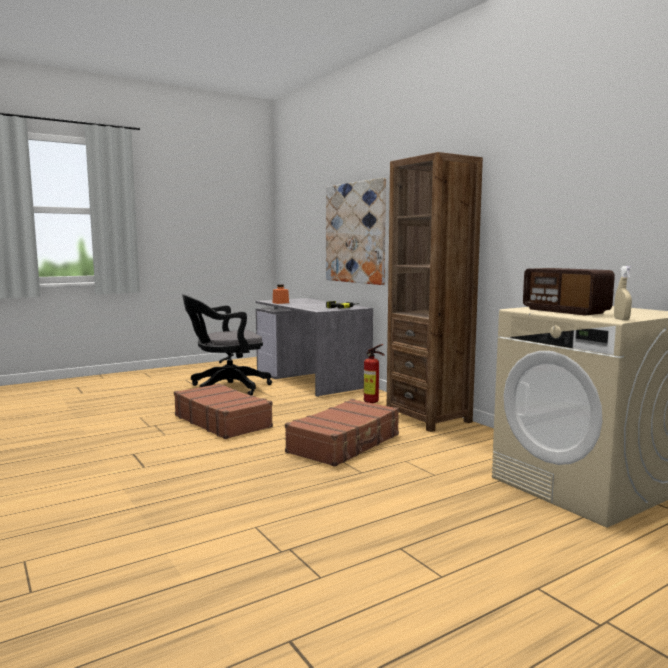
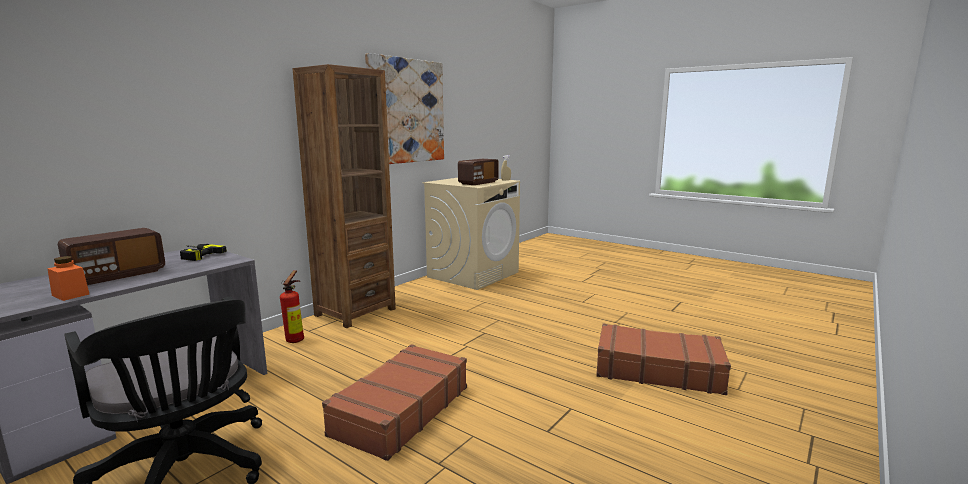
camera: 110 degrees left, 5 degrees up
(309, 304) = (117, 275): none -> radio
(345, 444) = (443, 333): brown suitcase -> brown suitcase (657, 370)
(355, 233) = (134, 142): picture -> picture (406, 111)

